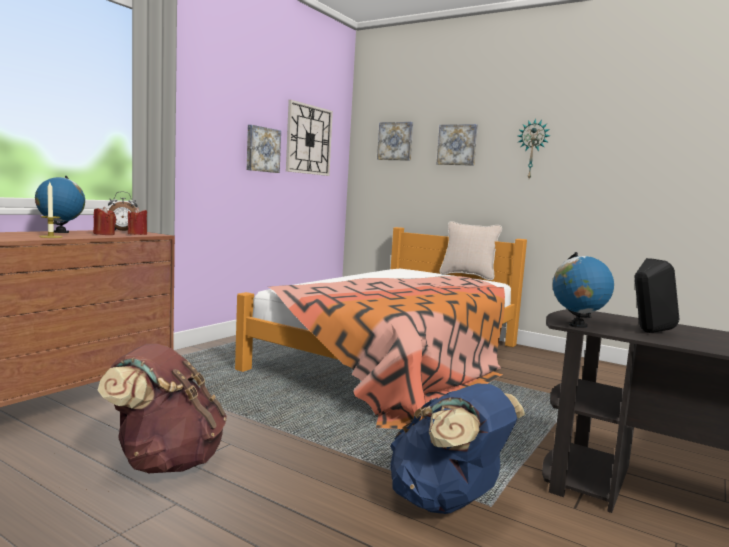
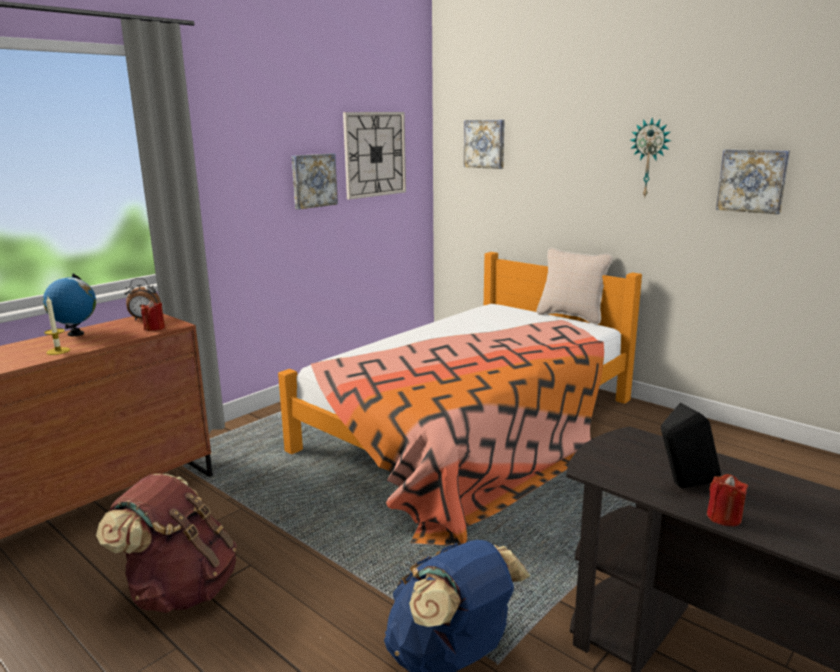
camera: 10 degrees right, 10 degrees up
(104, 234) = (118, 334): red candle -> red candle (724, 517)
(457, 145) = (558, 150): picture -> picture (752, 181)
(577, 325) = (600, 473): globe -> none

